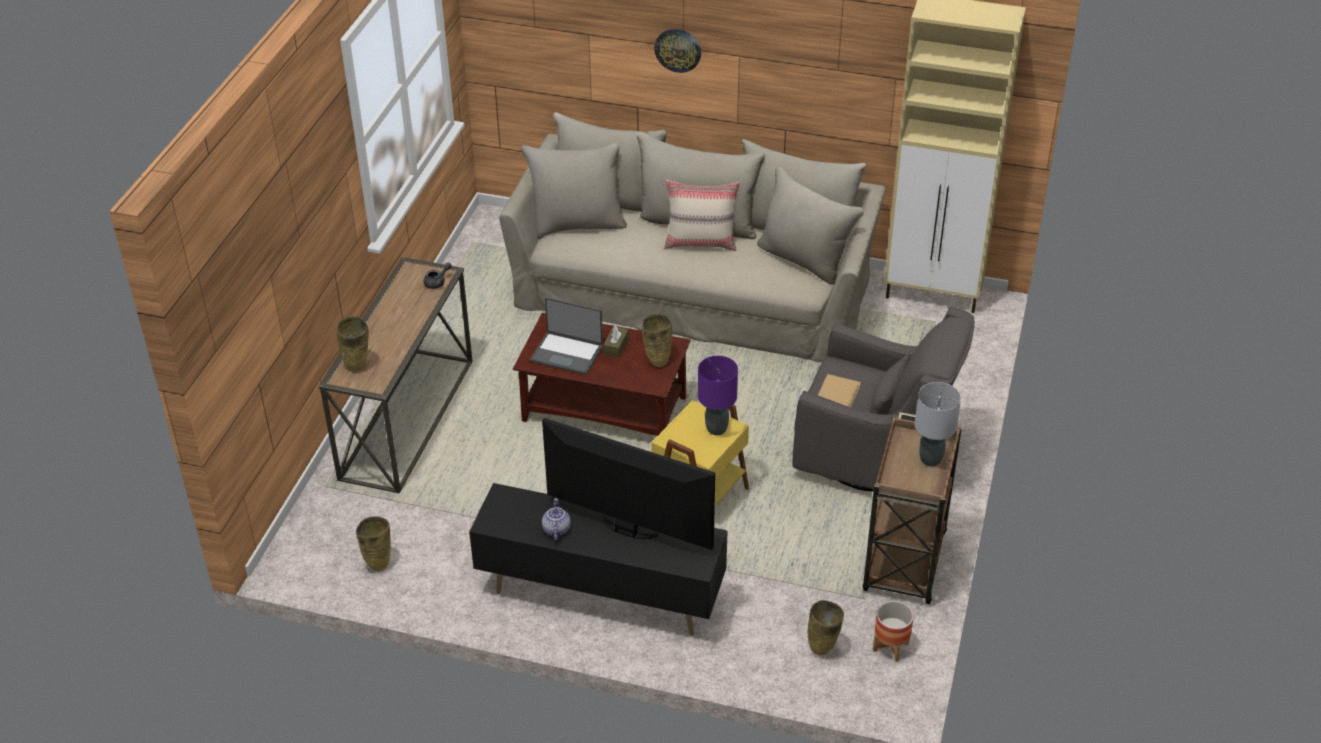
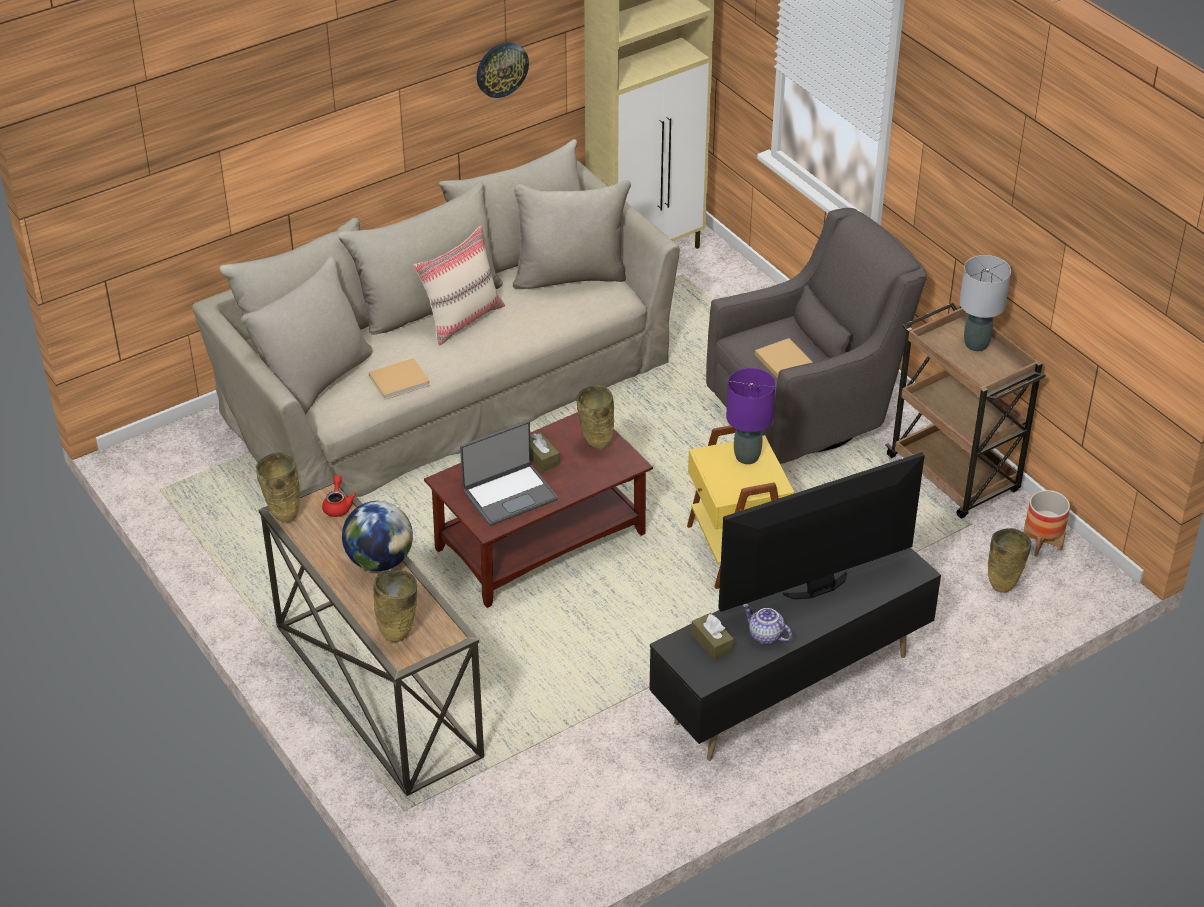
camera: 50 degrees left, 0 degrees up
(379, 563) = (569, 828): beige vase -> beige vase (283, 514)
(409, 324) = (379, 561): none -> globe
(437, 282) = (338, 505): grey teapot -> red teapot
(523, 509) = (712, 642): none -> brown tissue box
(614, 253) = (401, 380): none -> beige book
(678, 50) = (331, 116): wall clock -> wall clock (501, 69)

